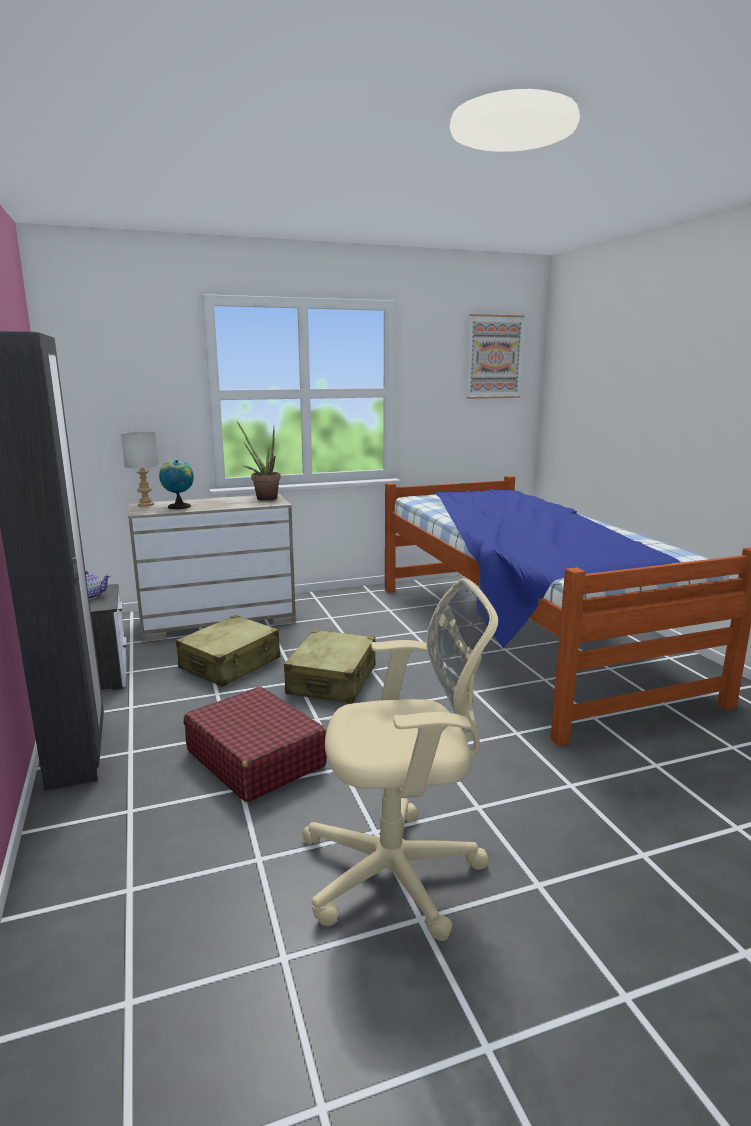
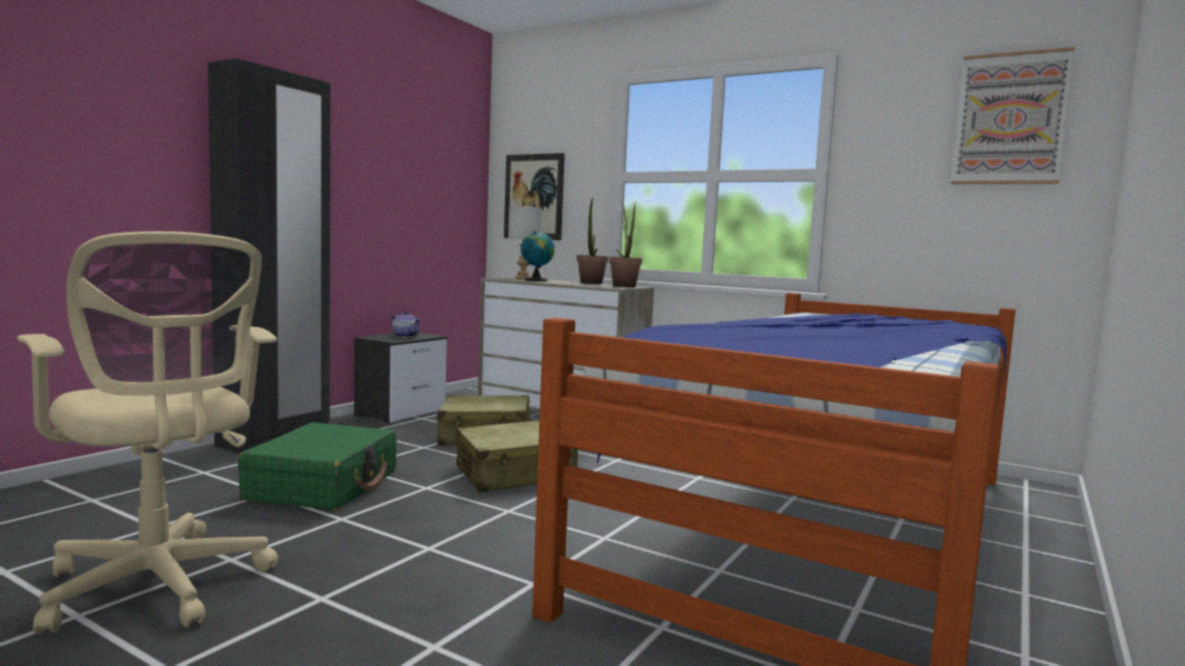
camera: 50 degrees right, 10 degrees down
(112, 416) = (533, 197): none -> picture
(228, 500) = (590, 283): none -> potted plant
(255, 758) = (324, 485): red suitcase -> green suitcase

